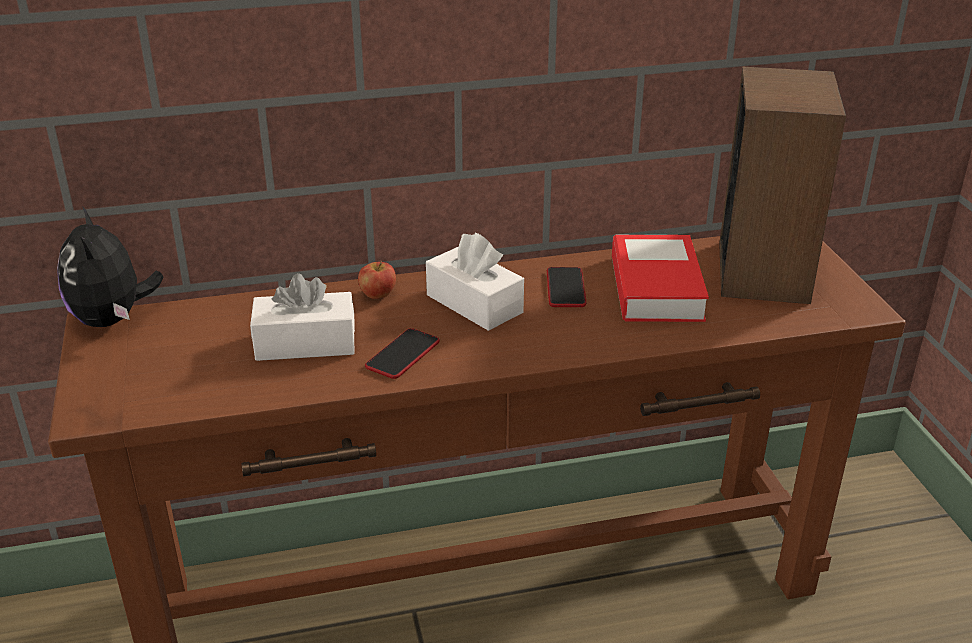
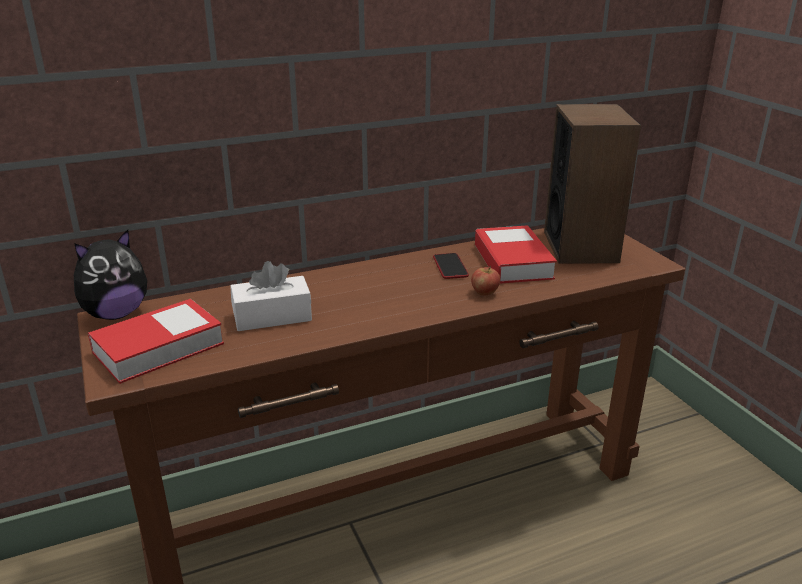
camera: 10 degrees left, 5 degrees down
(112, 320) = (115, 314): plush toy -> plush toy turned 105 degrees counterclockwise
(152, 375) = (158, 348): none -> book
(378, 295) = (316, 281): apple -> apple (484, 293)
(403, 355) = (348, 318): phone -> none
(474, 304) = (389, 281): white tissue box -> none

